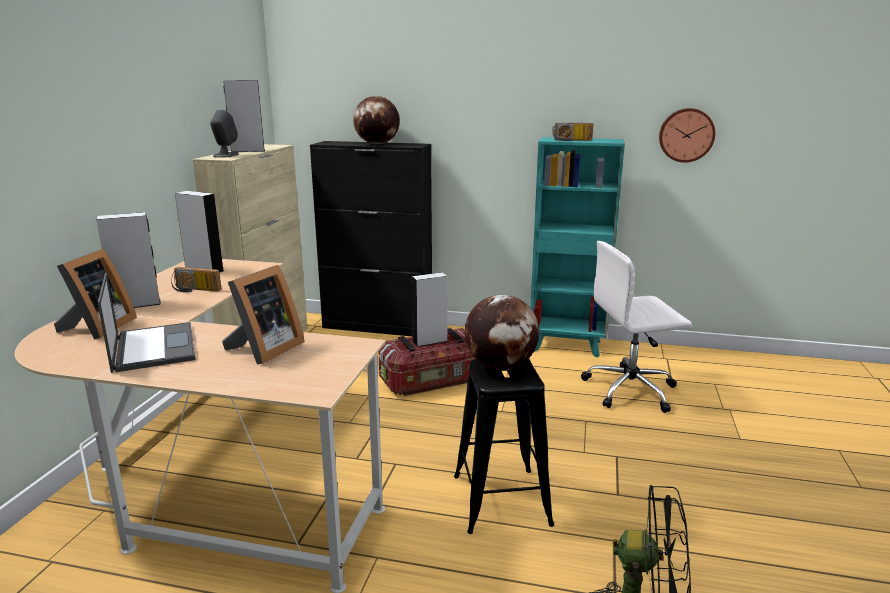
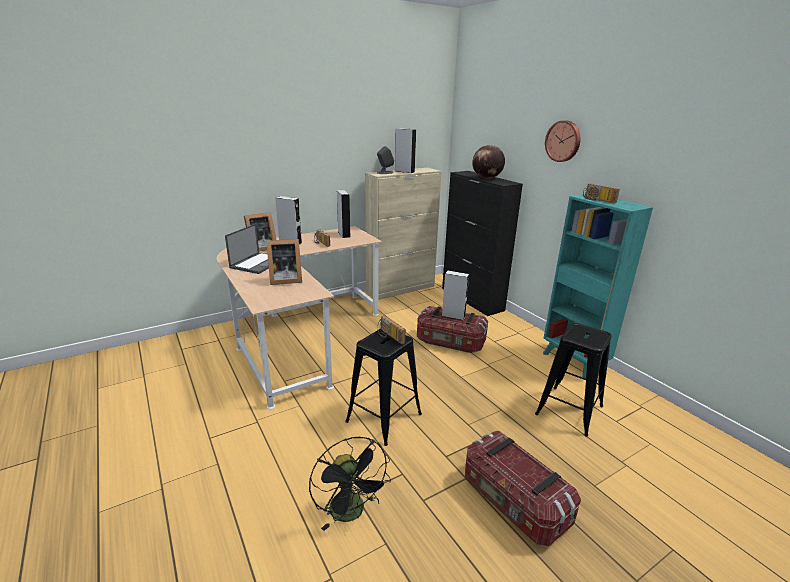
camera: 45 degrees right, 5 degrees up
(501, 366) = (389, 336): globe -> radio
(631, 390) = (569, 410): white office chair -> black stool
(686, 135) = (717, 215): wall clock -> wall clock (563, 141)
(724, 493) = (513, 502): none -> storage box

